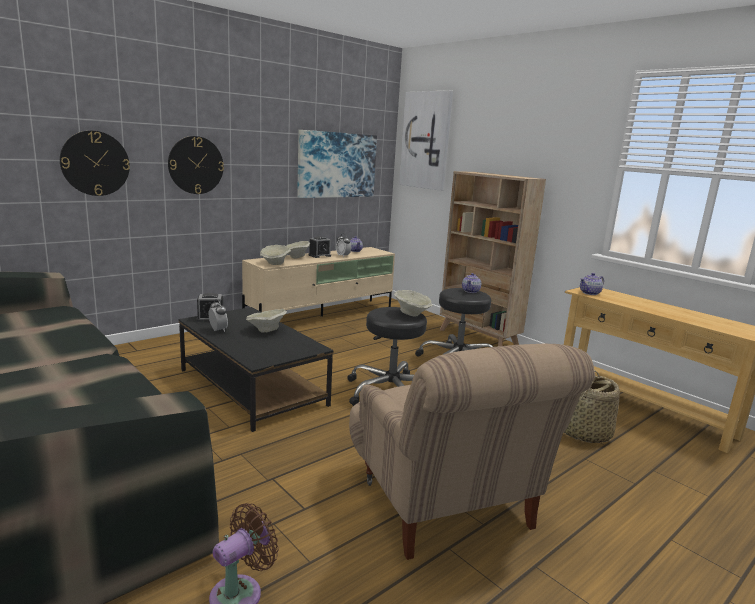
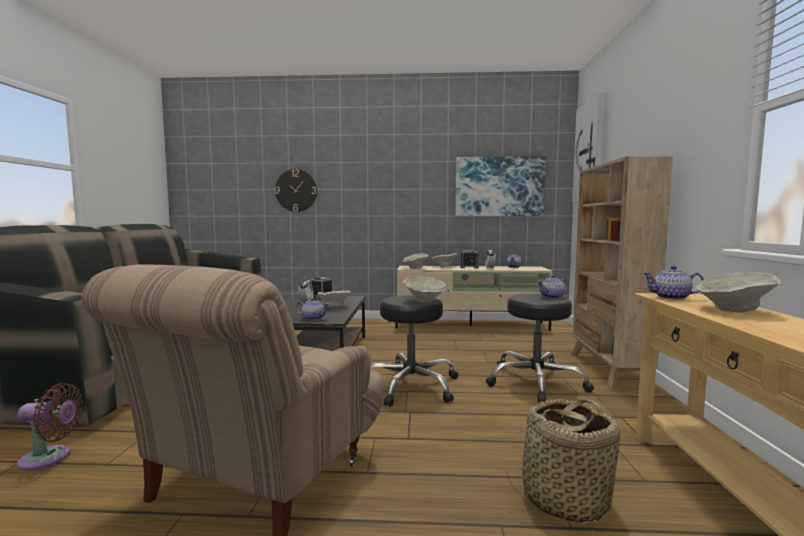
camera: 45 degrees right, 10 degrees down
(196, 165) = (364, 190): wall clock -> none
(289, 351) = (312, 318): none -> teapot
(632, 301) = (732, 310): none -> beige bowl

